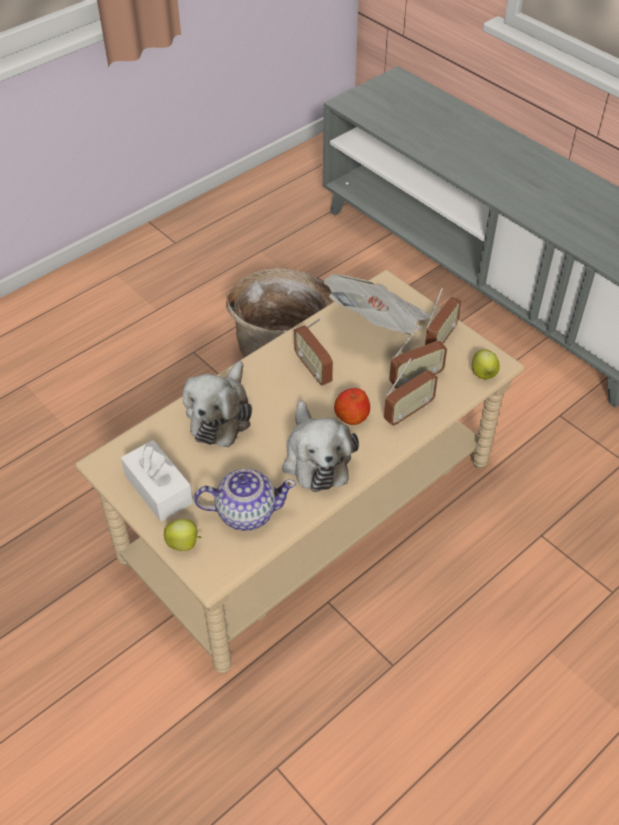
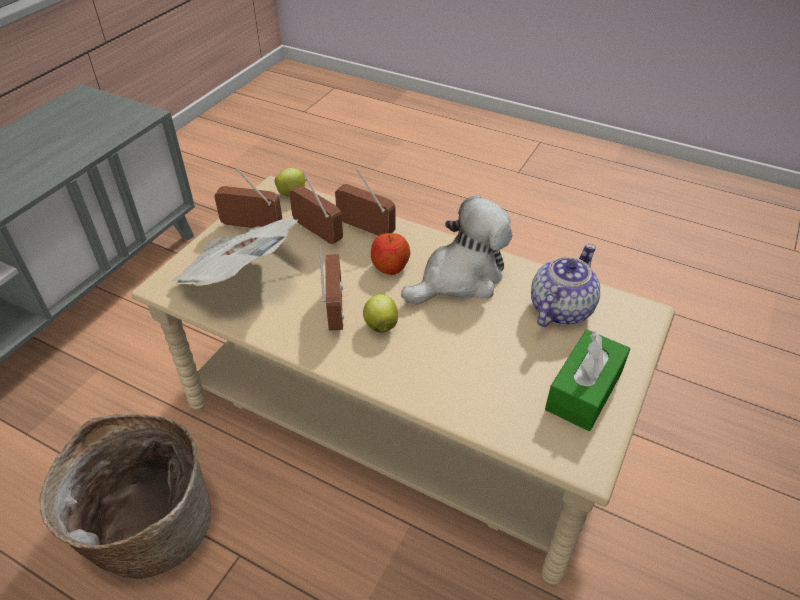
camera: 110 degrees left, 5 degrees down
(158, 489) = (584, 391): white tissue box -> green tissue box
(184, 543) = (630, 343): apple -> apple (380, 325)
(221, 415) = (444, 372): plush toy -> none
(245, 512) = (559, 309): teapot -> teapot turned 60 degrees clockwise
(313, 370) = (334, 311): radio -> radio turned 45 degrees counterclockwise

